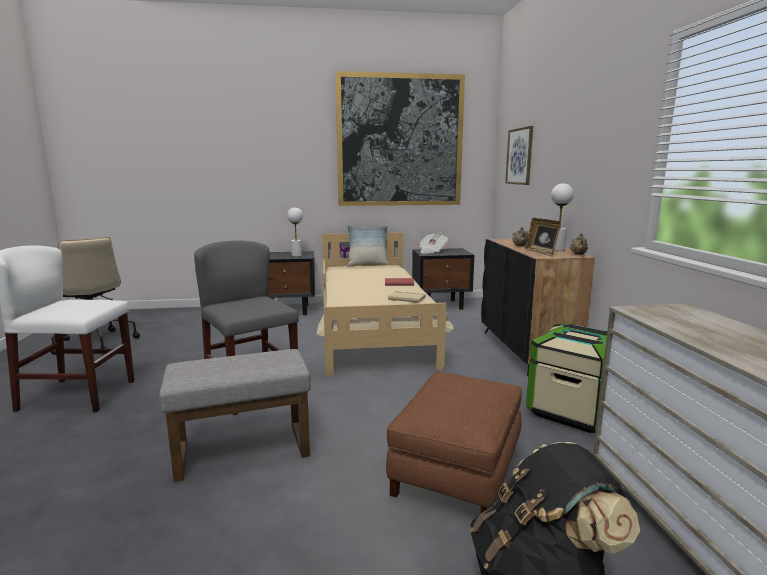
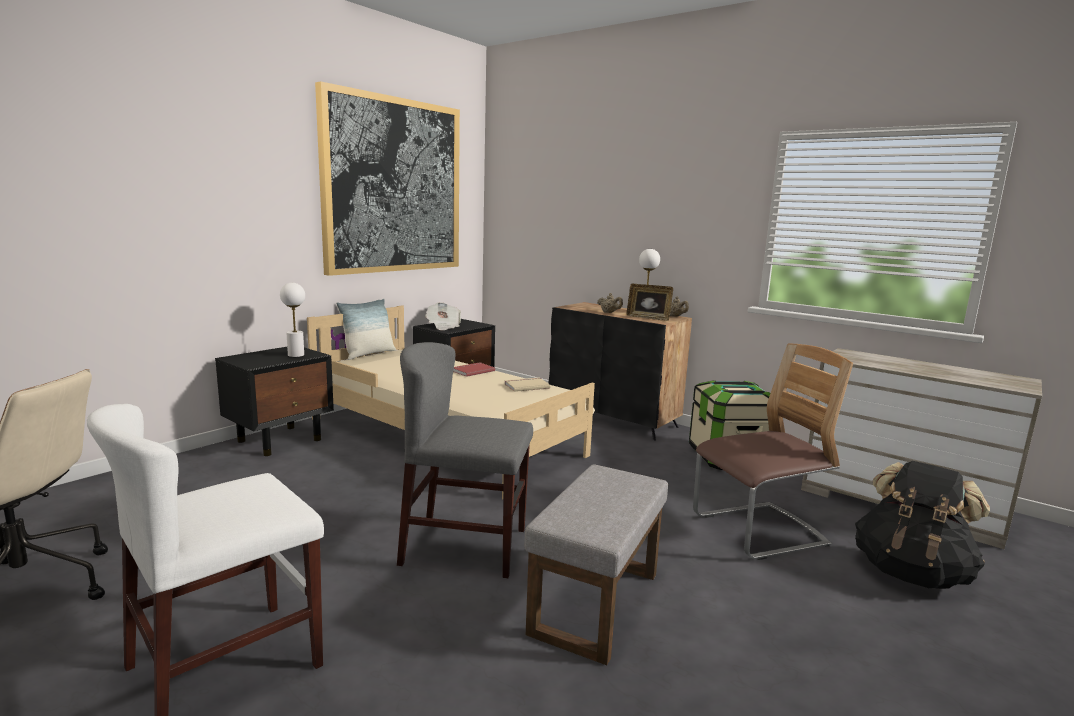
camera: 45 degrees left, 0 degrees up
(458, 471) = (758, 531): brown ottoman -> chair
(519, 156) = (541, 213): picture -> none

